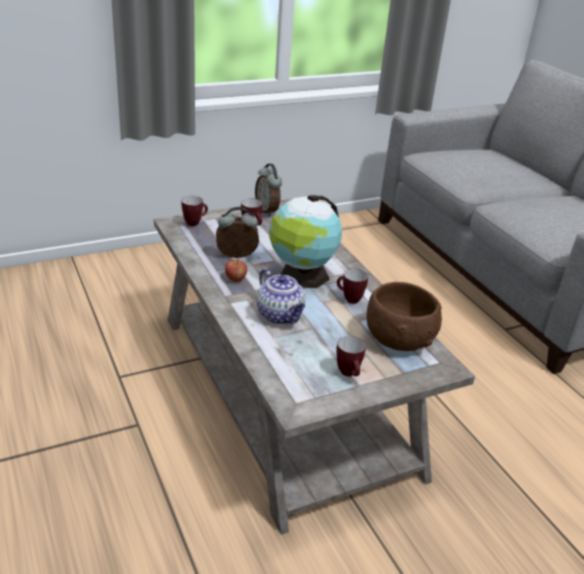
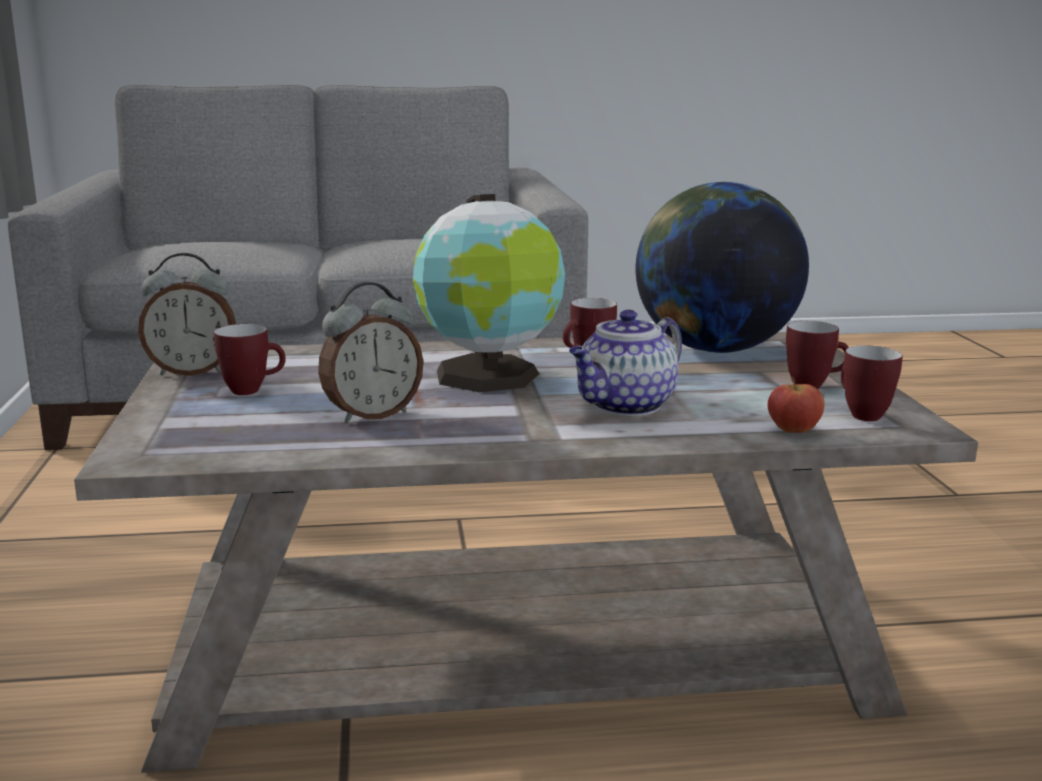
camera: 70 degrees left, 15 degrees down
(195, 223) = (164, 436): mug -> mug (860, 414)
(235, 279) = (468, 425): apple -> apple (793, 430)
(237, 257) = (371, 415): alarm clock -> alarm clock turned 135 degrees counterclockwise
(281, 316) = (625, 406): teapot -> teapot turned 150 degrees clockwise
(399, 338) = (714, 349): brown bowl -> globe

